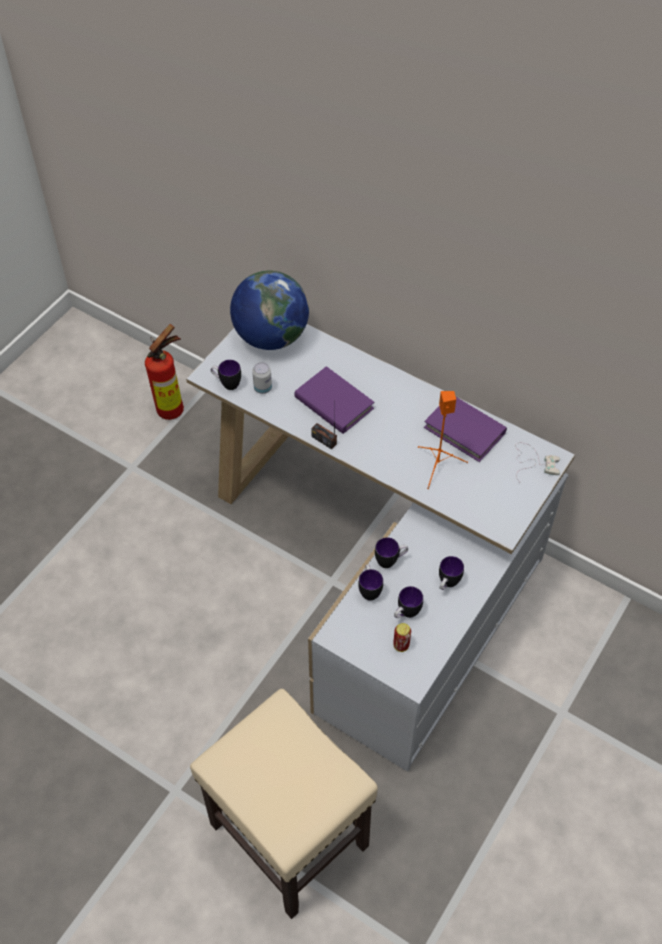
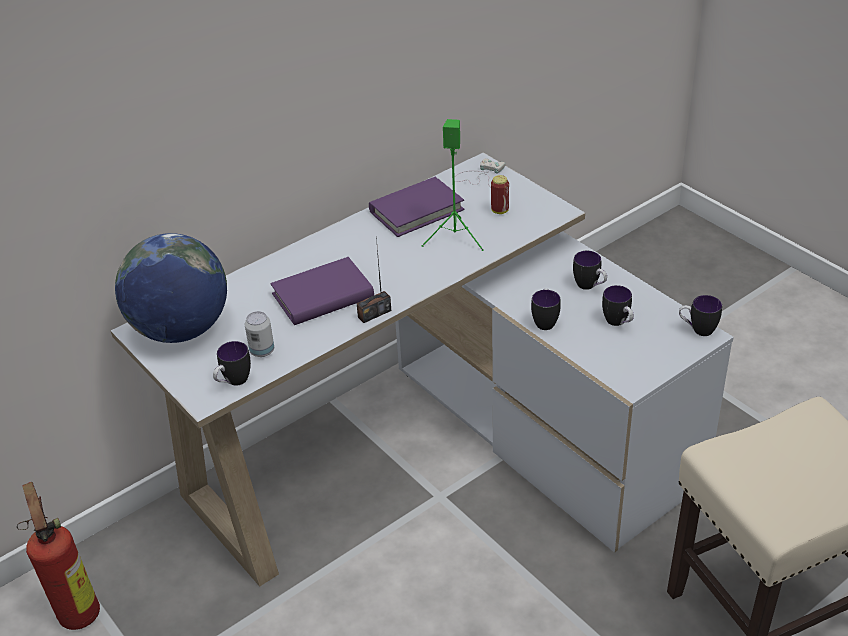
camera: 70 degrees left, 15 degrees down
(369, 589) = (578, 344): mug -> mug (697, 330)
(401, 645) = (658, 335): can -> can (500, 211)
(437, 466) = (456, 238): orange speaker -> green speaker

